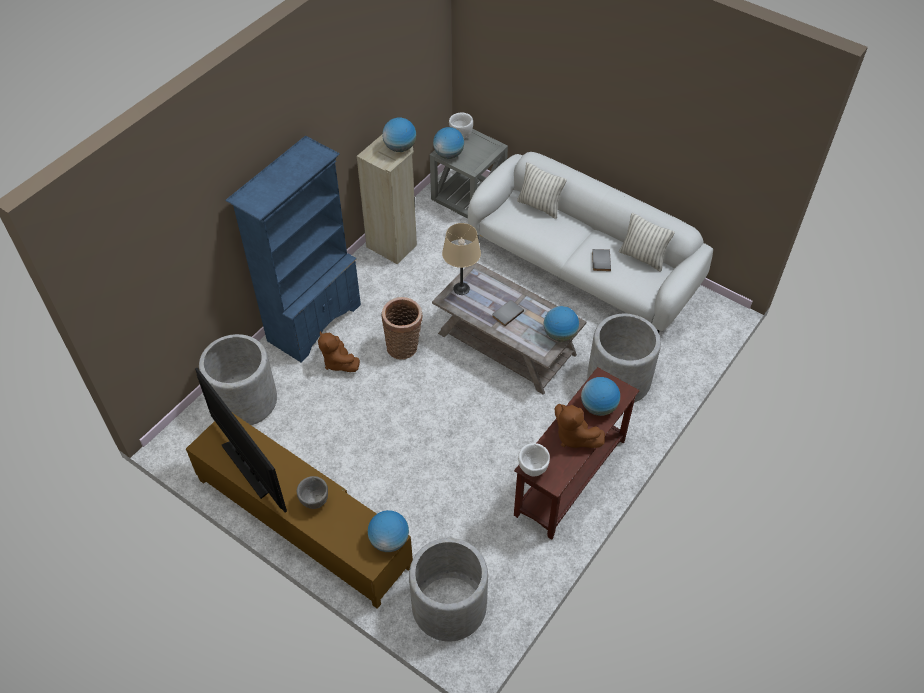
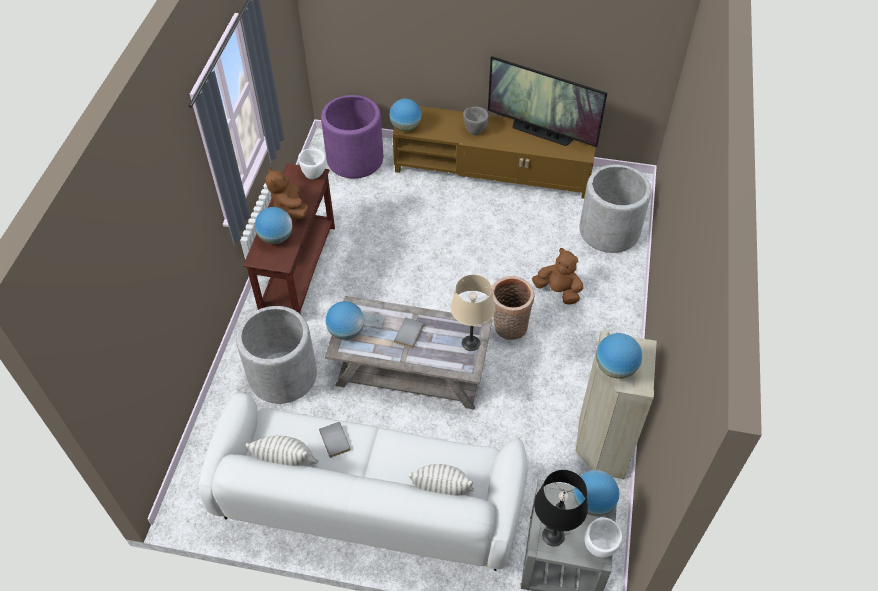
camera: 155 degrees right, 0 degrees up
(314, 322) = (611, 319): blue bookcase -> none
(449, 606) = (355, 159): grey planter -> purple planter
(485, 148) = (553, 535): none -> black table lamp
(574, 436) = (289, 207): brown plush toy -> brown plush toy turned 135 degrees counterclockwise

